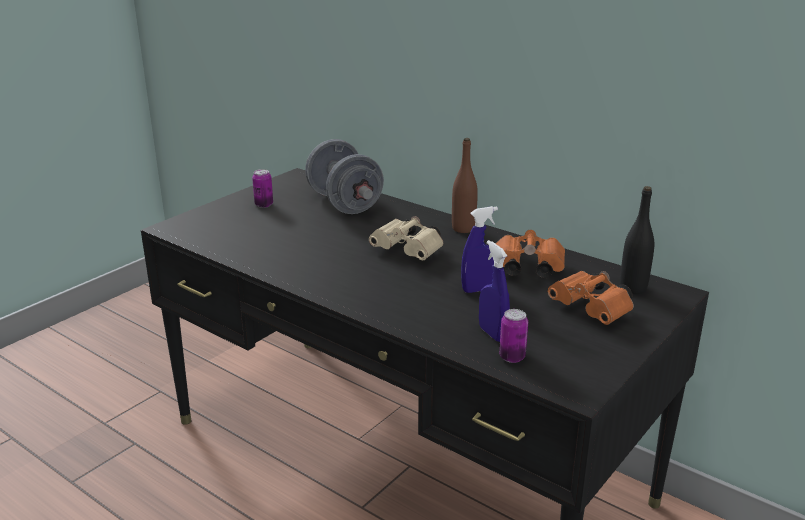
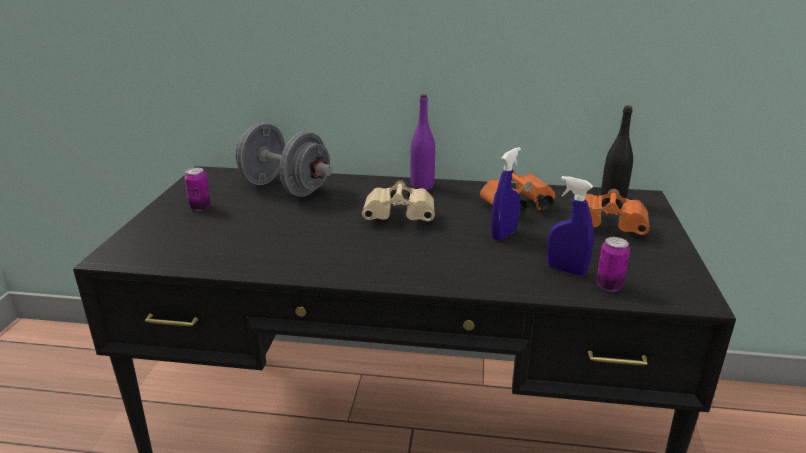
camera: 30 degrees left, 0 degrees up
(463, 228) = (422, 186): brown bottle -> purple bottle

